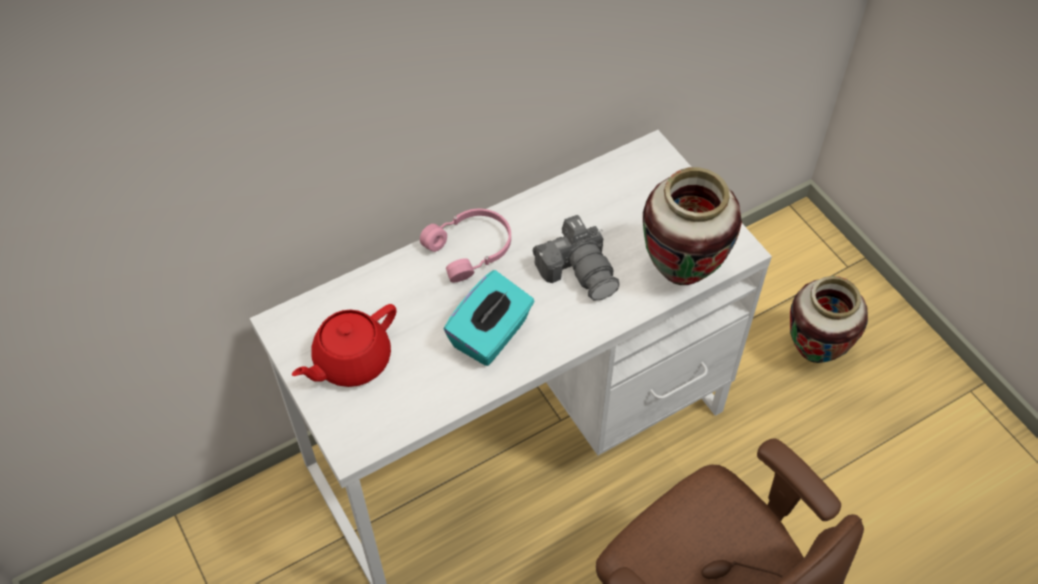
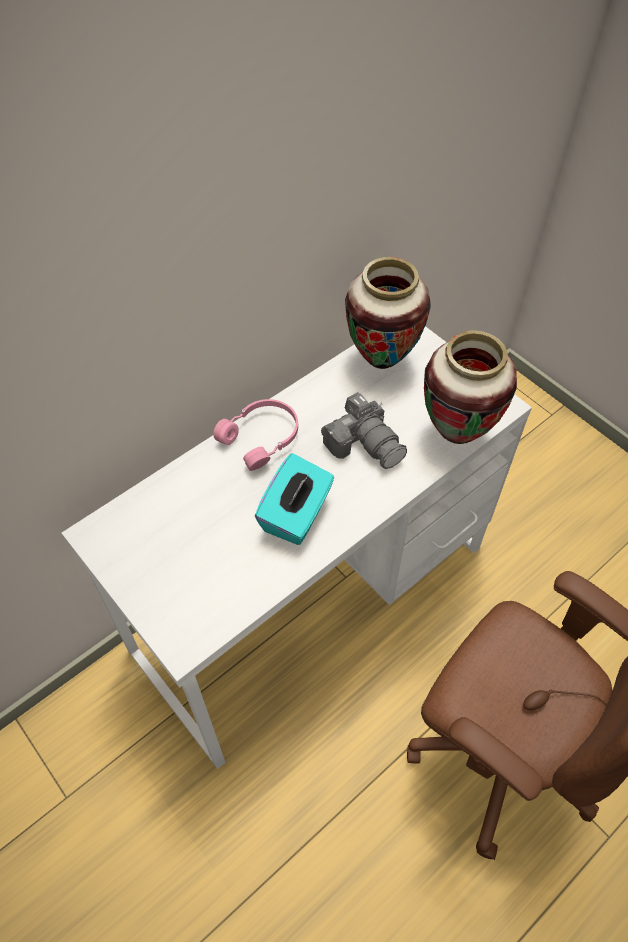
camera: 10 degrees left, 0 degrees up
(351, 361) = (167, 559): red teapot -> none
(814, 352) = (542, 488): vase -> vase (382, 360)

